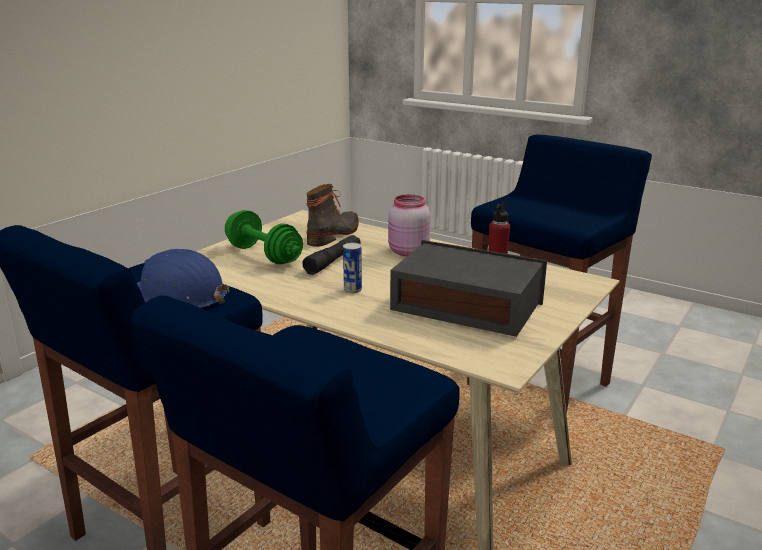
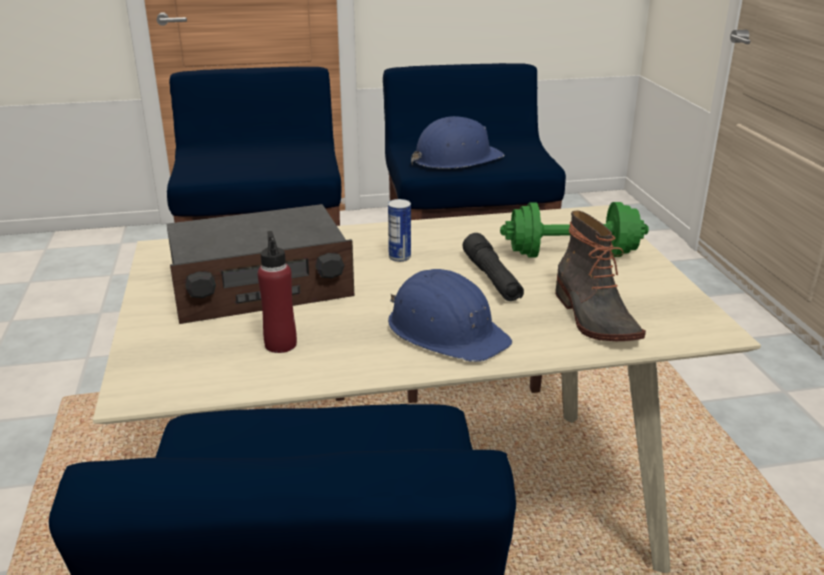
camera: 135 degrees right, 5 degrees up
(407, 252) = (446, 331): pink jar -> blue hard hat

